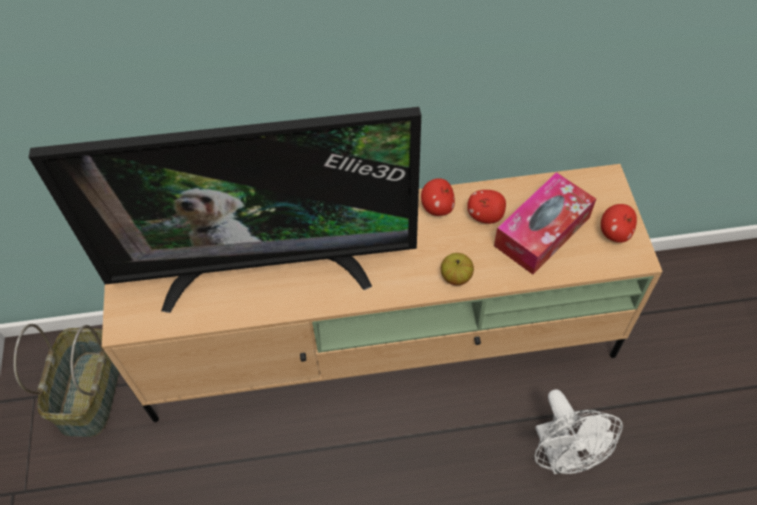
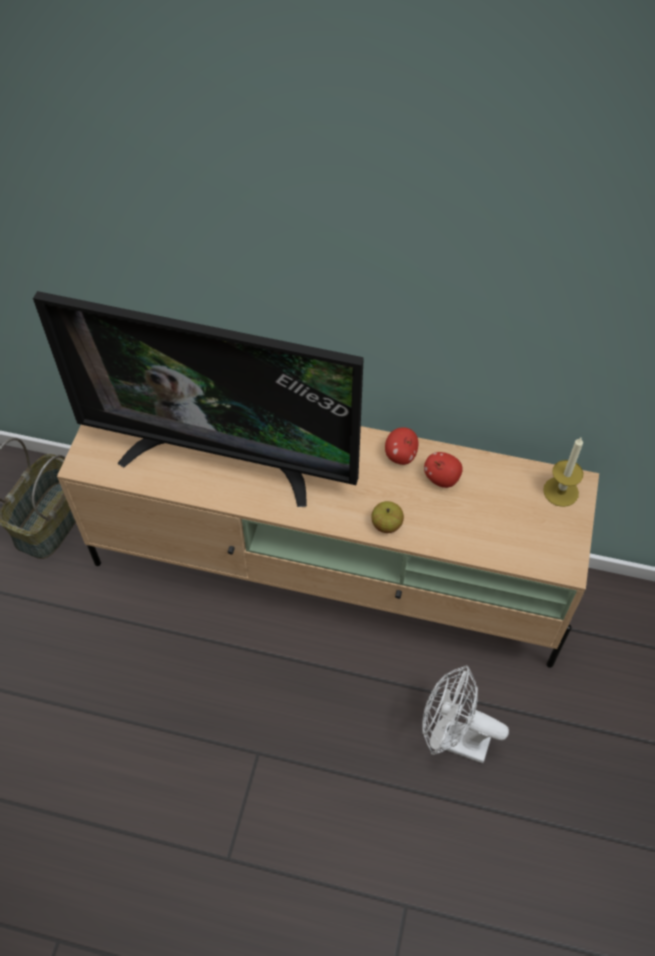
camera: 20 degrees right, 0 degrees up
(542, 231) = (488, 511): tissue box -> none
(562, 455) = (452, 738): white fan -> white fan turned 105 degrees clockwise
(596, 191) = (561, 491): none -> candle
(614, 233) = (557, 537): apple -> none

